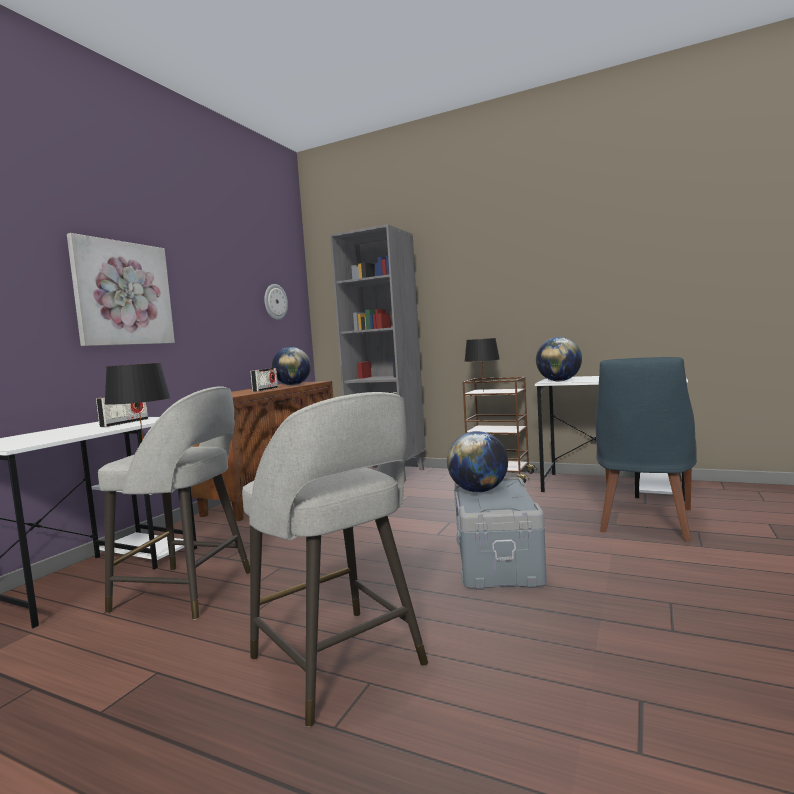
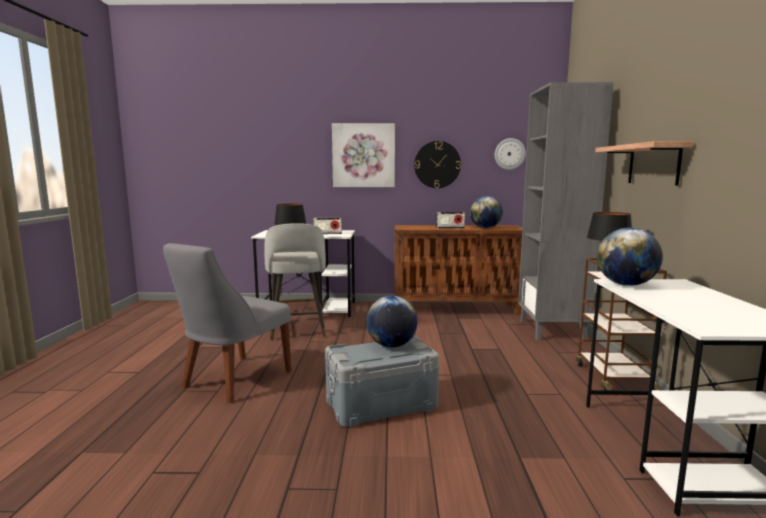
camera: 65 degrees right, 5 degrees up
(214, 312) = (437, 164): none -> wall clock
(340, 663) = (233, 380): grey stool -> grey chair
(483, 300) = (653, 164): none -> shelf
(645, 522) = (545, 477): blue chair -> none

